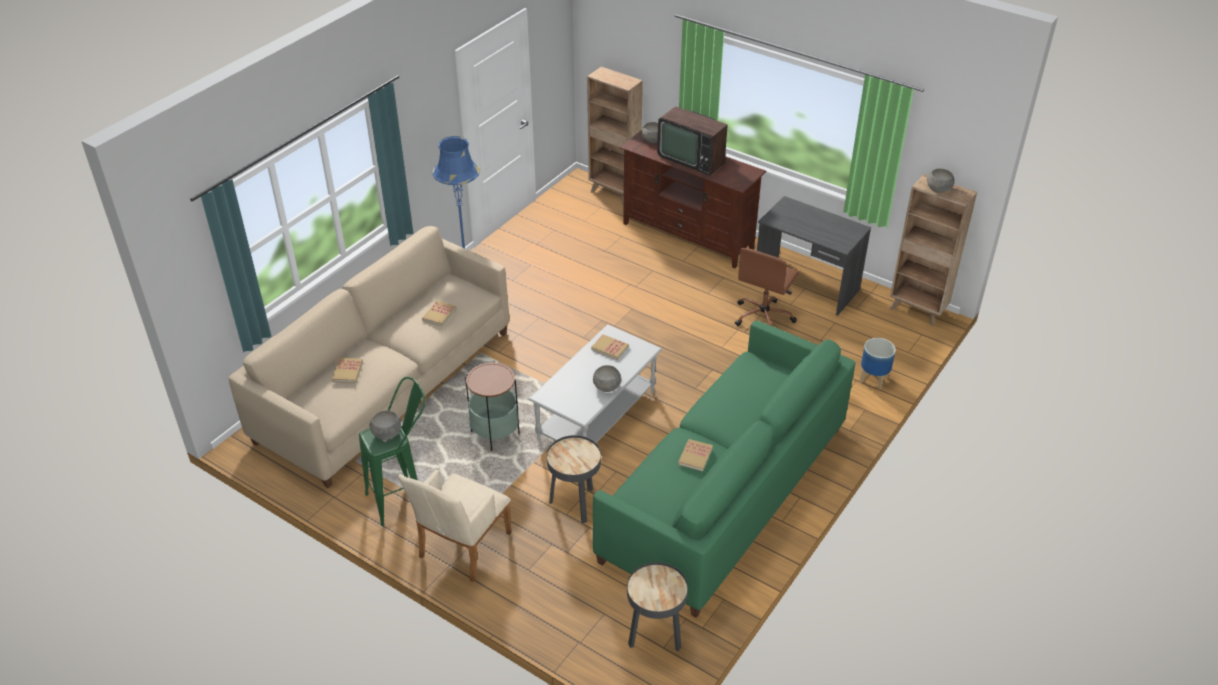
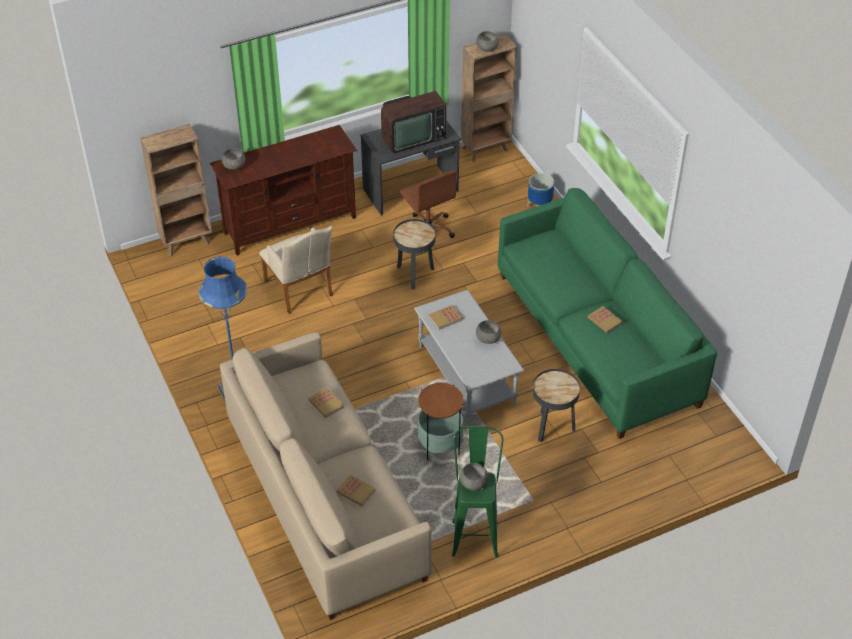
camera: 60 degrees left, 5 degrees up
(461, 549) = (554, 514): beige armchair -> beige armchair (300, 291)
(655, 635) = (704, 435): black side table -> black side table (415, 274)
(692, 157) = (282, 155): television -> television (411, 137)

